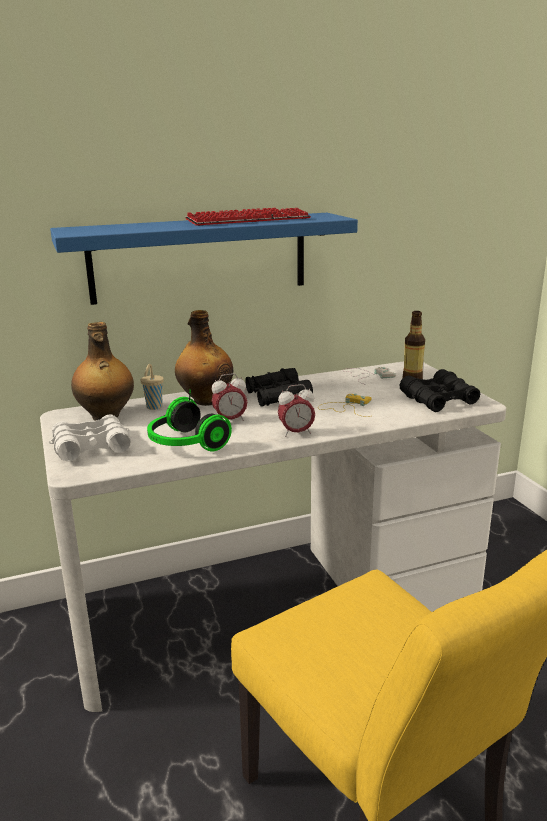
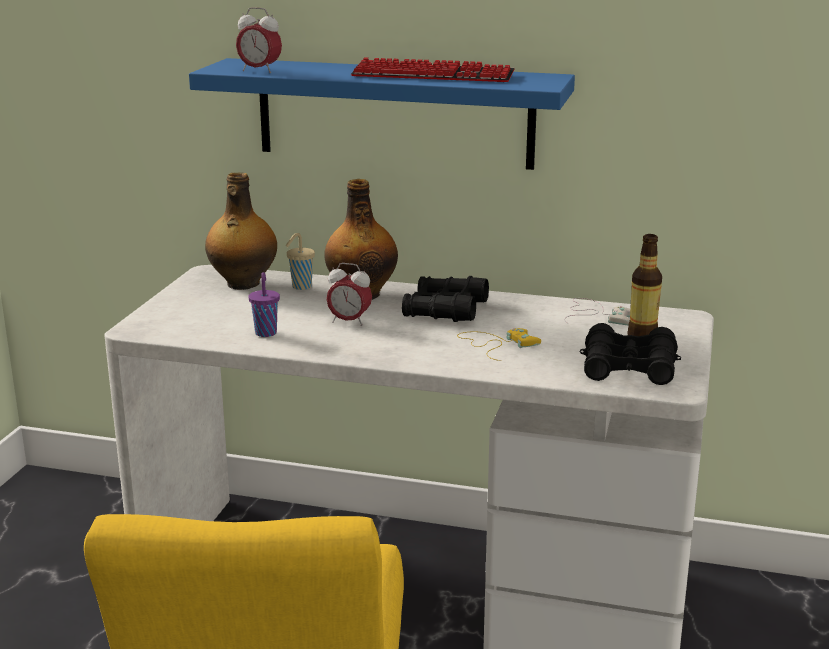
camera: 35 degrees right, 0 degrees up
(91, 447) = (184, 310): white binoculars -> none
(184, 444) = (266, 332): headphones -> purple cup
(296, 433) = (390, 354): alarm clock -> alarm clock (259, 71)

